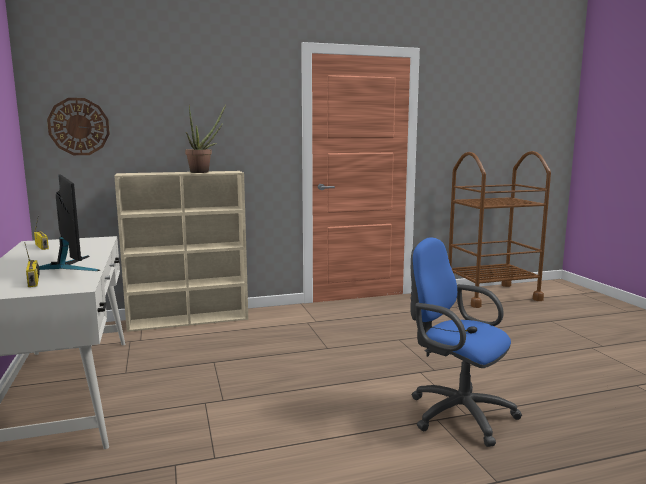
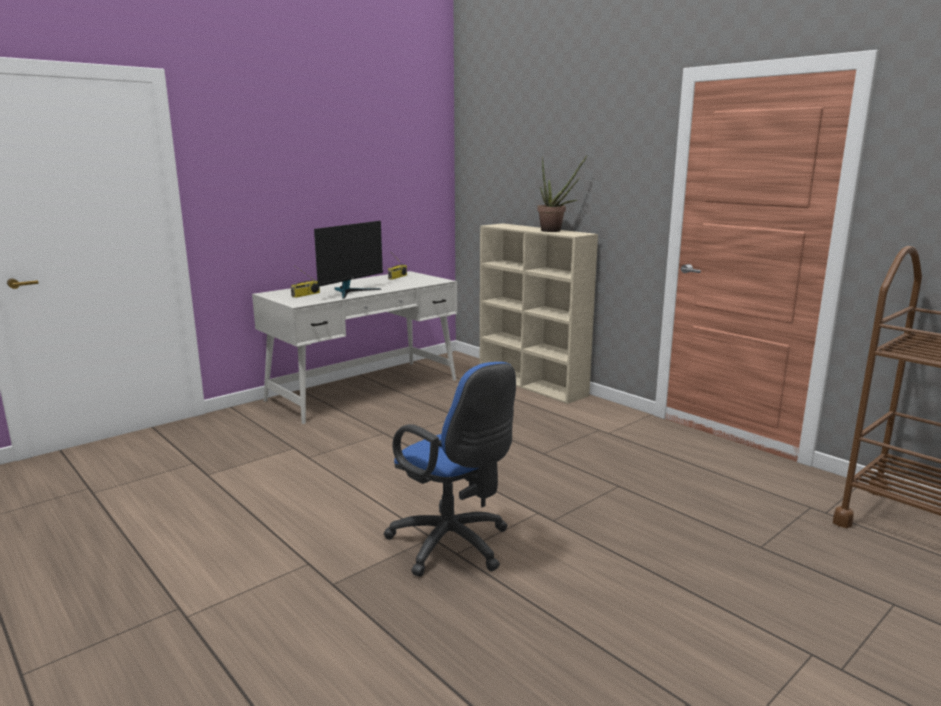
camera: 65 degrees right, 5 degrees up
(79, 126) = (485, 177): wall clock -> none
(455, 413) = (454, 546): blue office chair -> blue office chair turned 120 degrees clockwise

